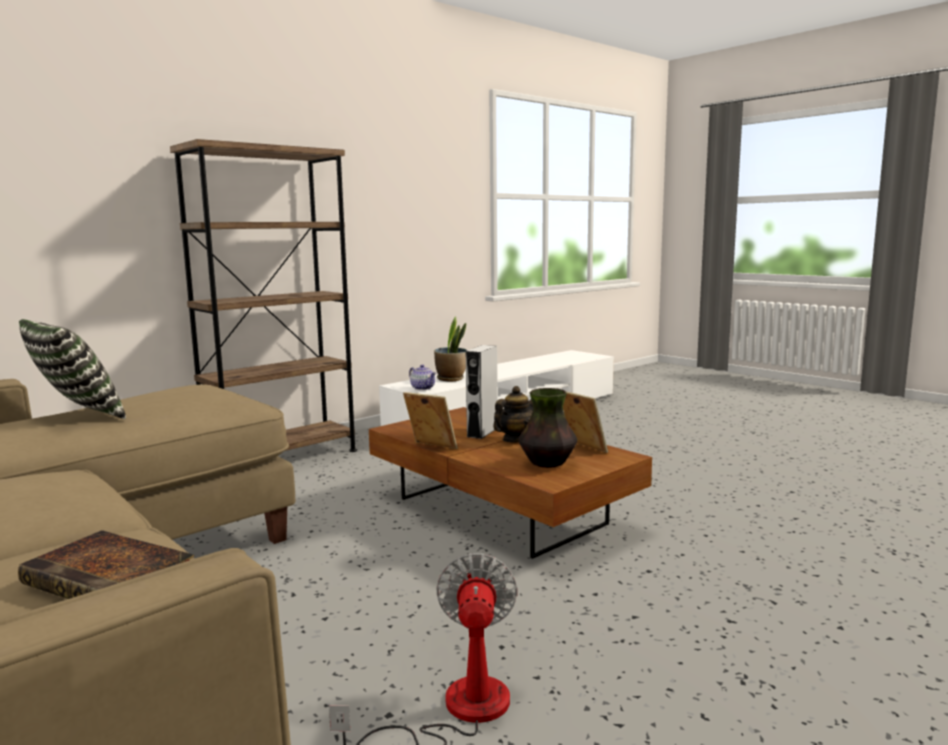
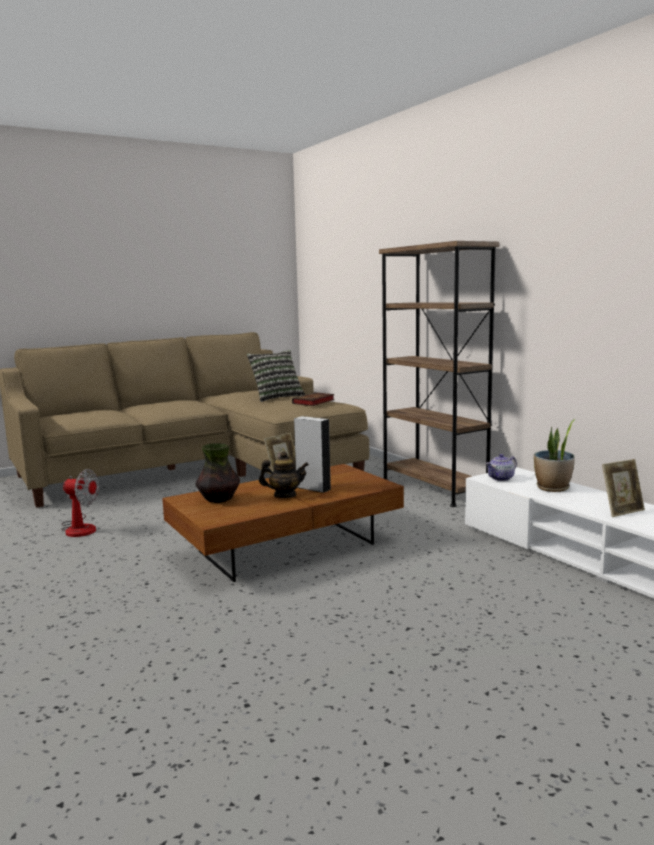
camera: 100 degrees right, 0 degrees up
(114, 580) = (80, 418): book -> book (313, 402)
(515, 440) = (284, 495): teapot -> teapot turned 60 degrees counterclockwise
(582, 448) = (244, 511): picture frame -> picture frame (622, 511)

